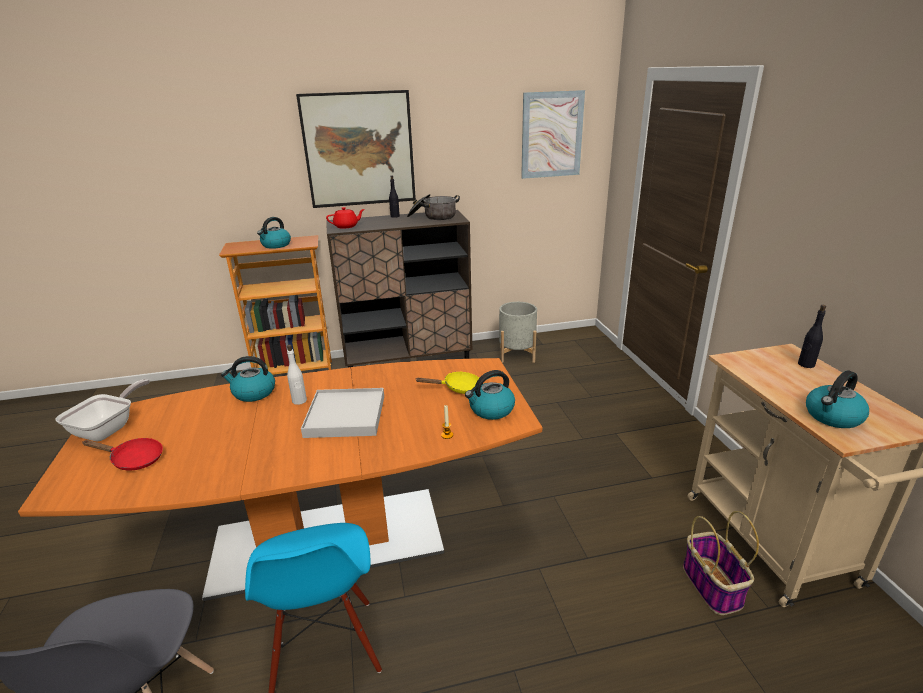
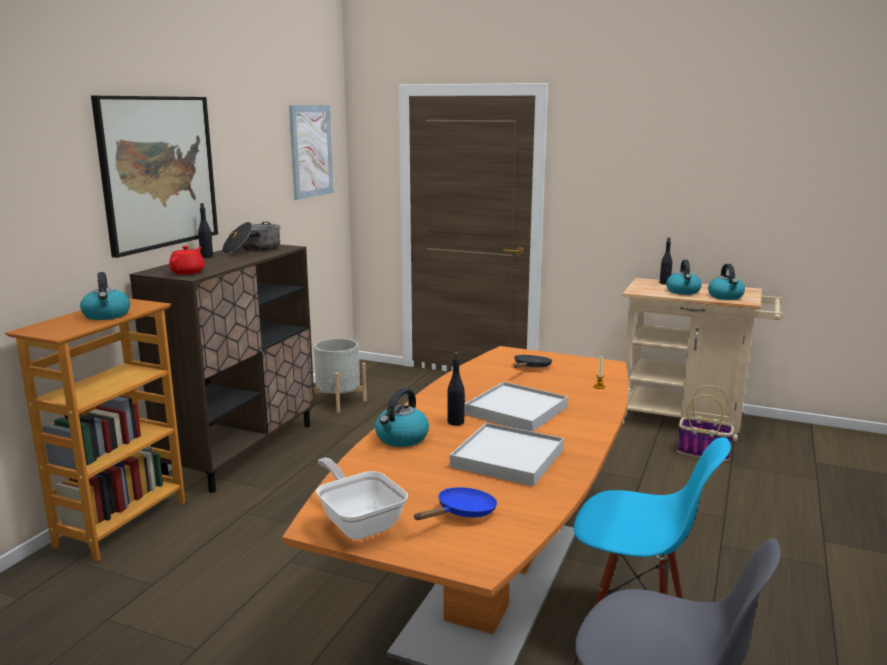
camera: 55 degrees left, 10 degrees down
(133, 459) = (462, 513): red frying pan -> blue frying pan
(241, 445) = (507, 458): none -> white tray
(299, 401) = (456, 422): white bottle -> black bottle
(458, 388) = (531, 367): yellow frying pan -> black frying pan
(491, 410) = (581, 367): kettle -> kettle (683, 291)

